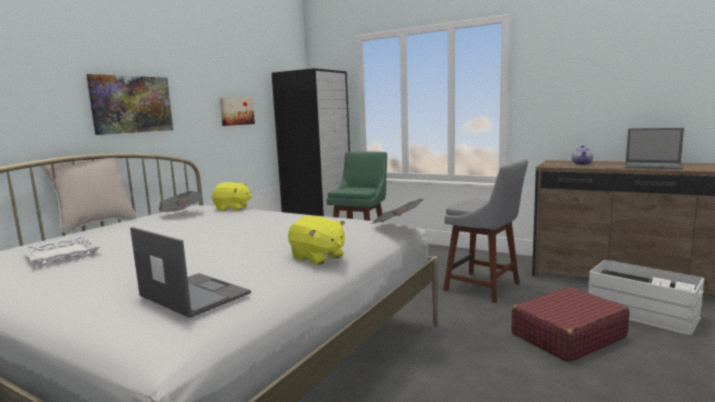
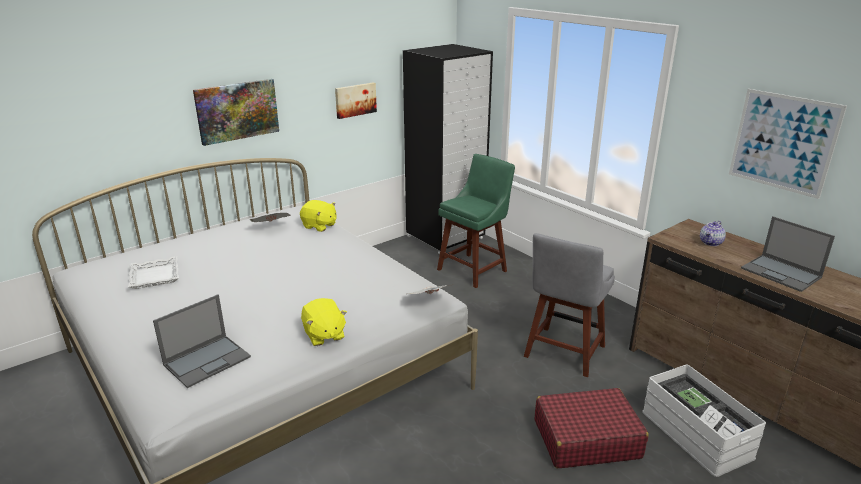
camera: 20 degrees right, 15 degrees up
(96, 224) = (201, 227): beige pillow -> none
(193, 294) = (208, 360): laptop -> laptop turned 75 degrees clockwise
(485, 287) = (562, 353): grey chair -> grey chair turned 60 degrees clockwise
(613, 78) = (783, 142): none -> picture

